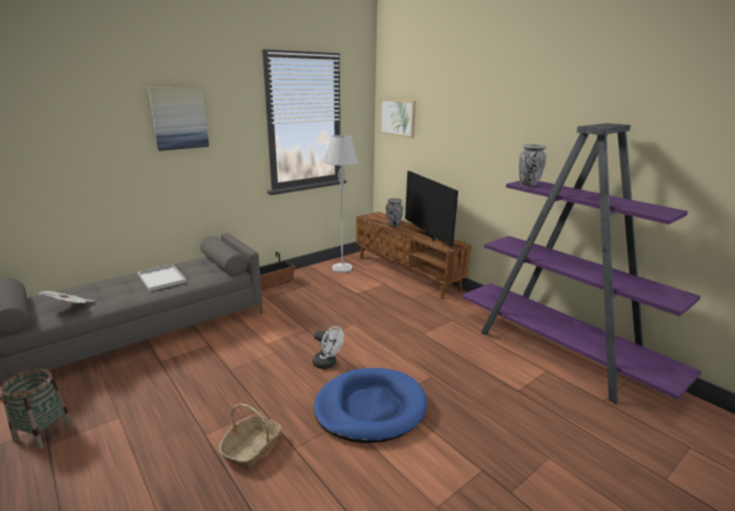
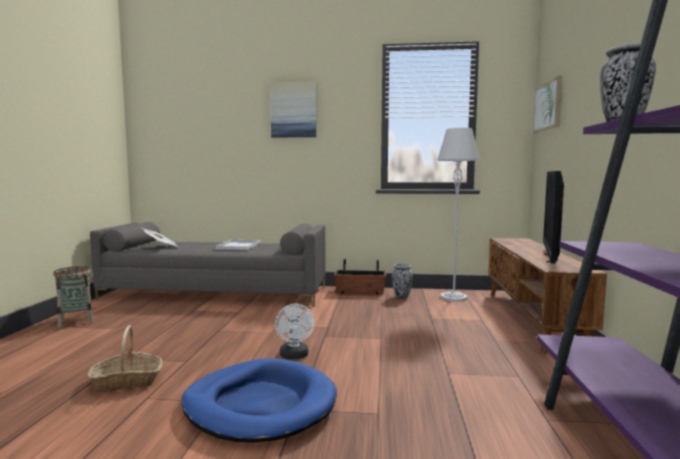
camera: 45 degrees right, 15 degrees down
(393, 225) = (520, 247): vase -> vase (401, 297)

